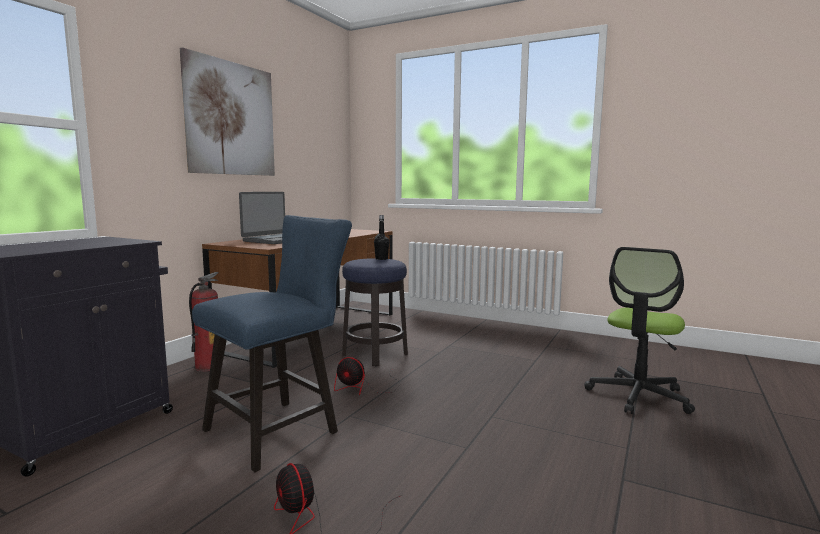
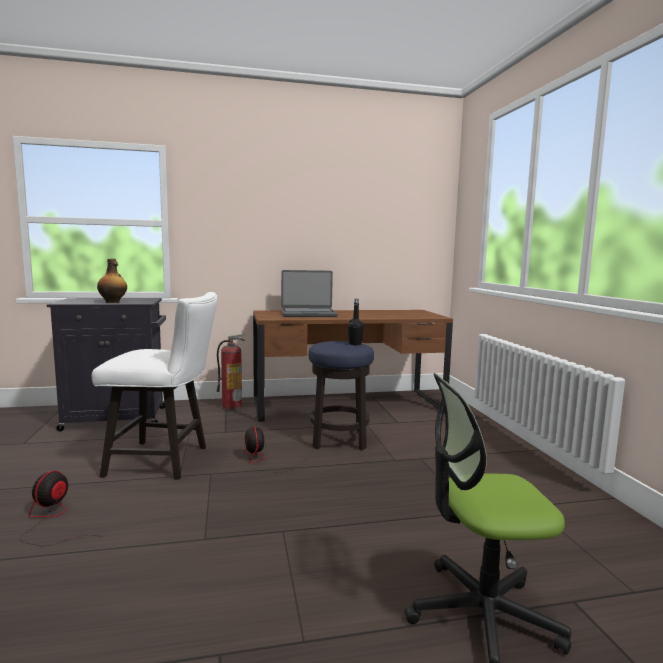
camera: 50 degrees right, 0 degrees up
(88, 245) = (113, 302): none -> bottle
(231, 119) = (292, 208): picture -> none
(280, 429) = (165, 461): blue chair -> white chair

